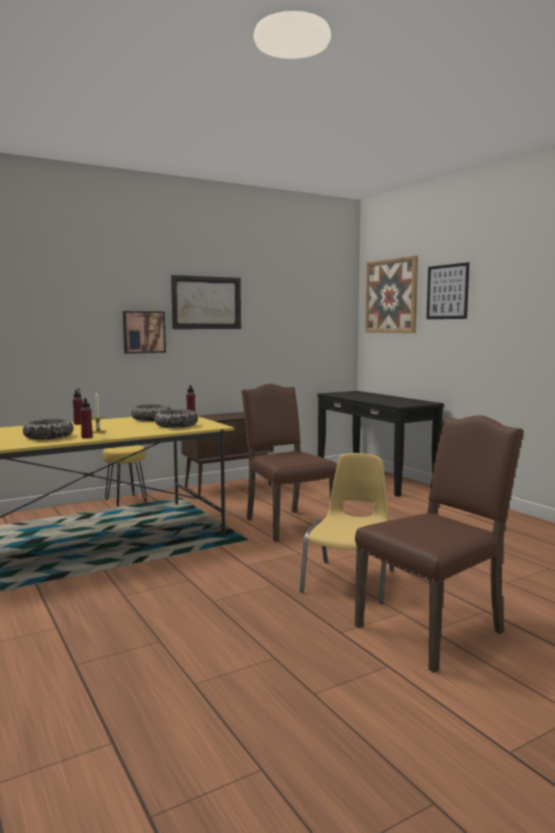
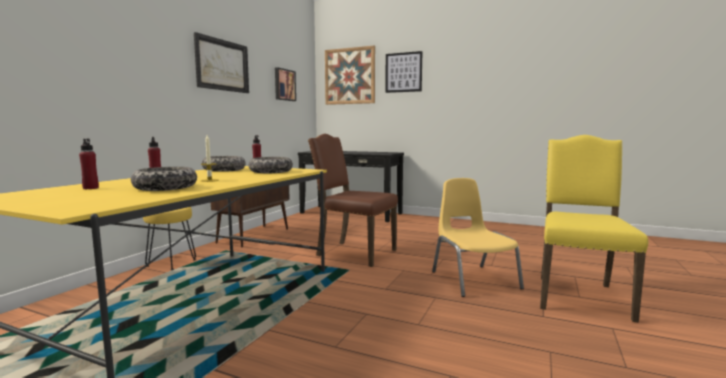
camera: 35 degrees left, 0 degrees up
(87, 437) = (217, 184): red bottle -> red bottle (91, 188)
(143, 332) = (172, 87): picture -> picture (284, 85)
(434, 629) = (579, 295): brown chair -> yellow chair

